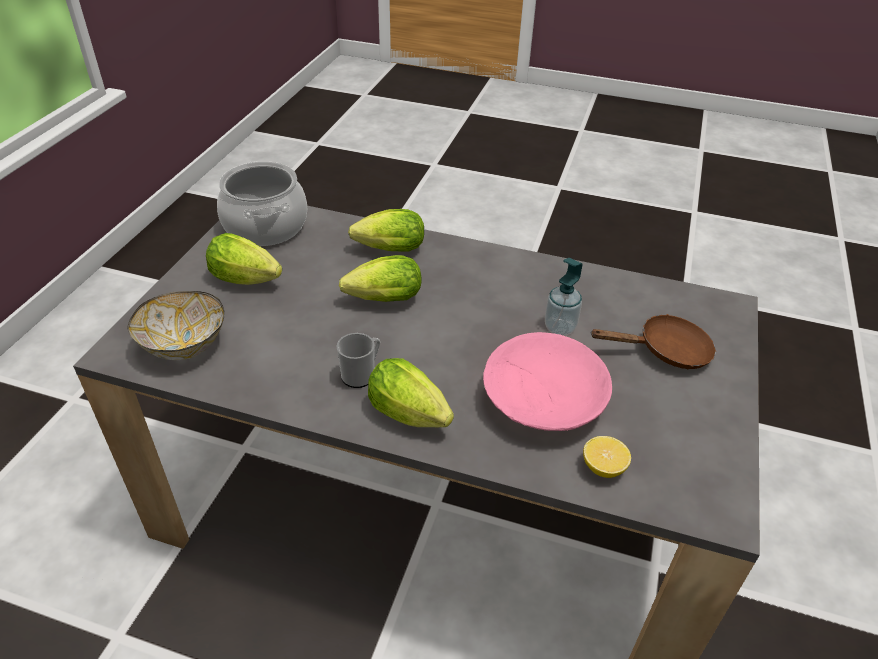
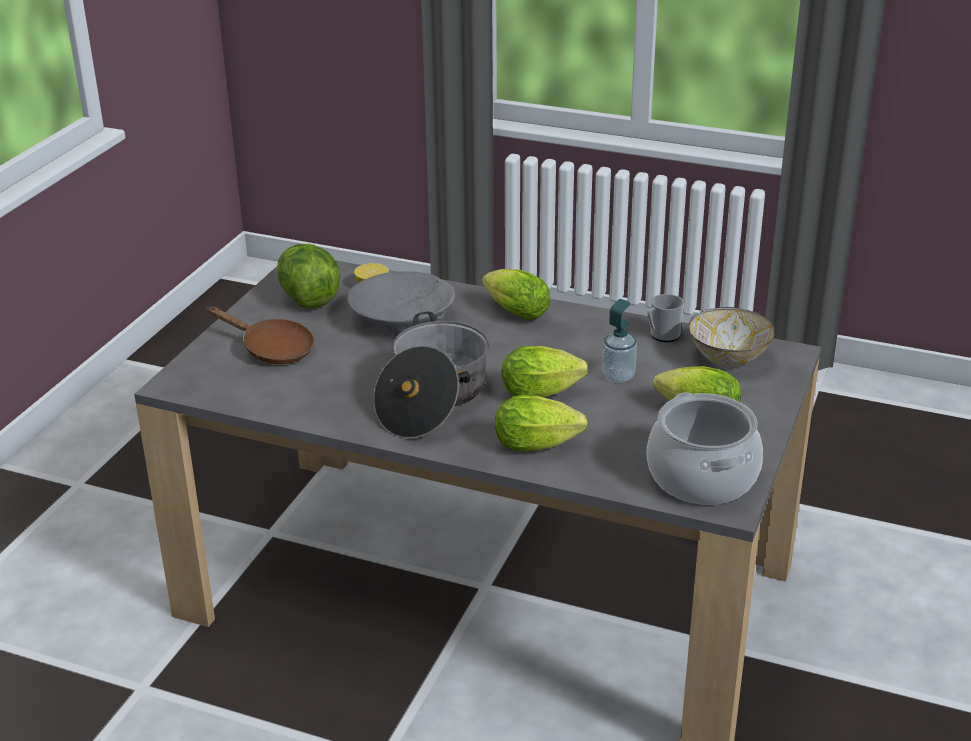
camera: 175 degrees left, 10 degrees down
(361, 374) = (558, 337): mug -> mug (662, 336)
(483, 292) = (432, 399): none -> cooking pot
(544, 400) = (401, 319): pink bowl -> grey bowl
(559, 327) = (364, 368): soap dispenser -> soap dispenser (618, 376)
(666, 351) = (272, 349): brown frying pan -> brown frying pan turned 150 degrees counterclockwise
(674, 439) = (308, 298): none -> lettuce

